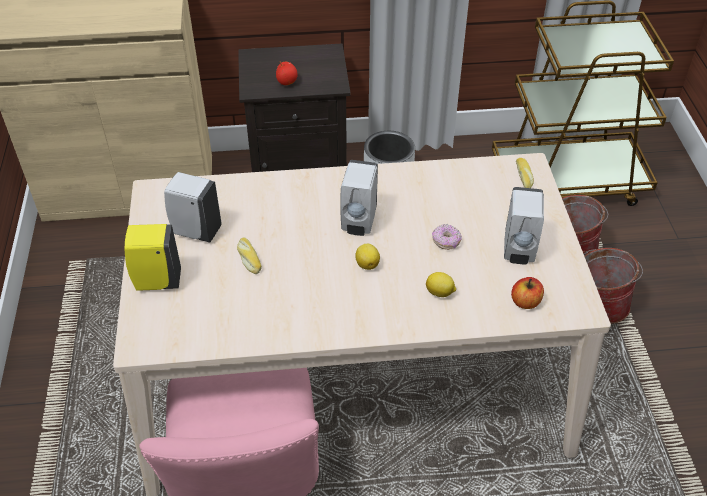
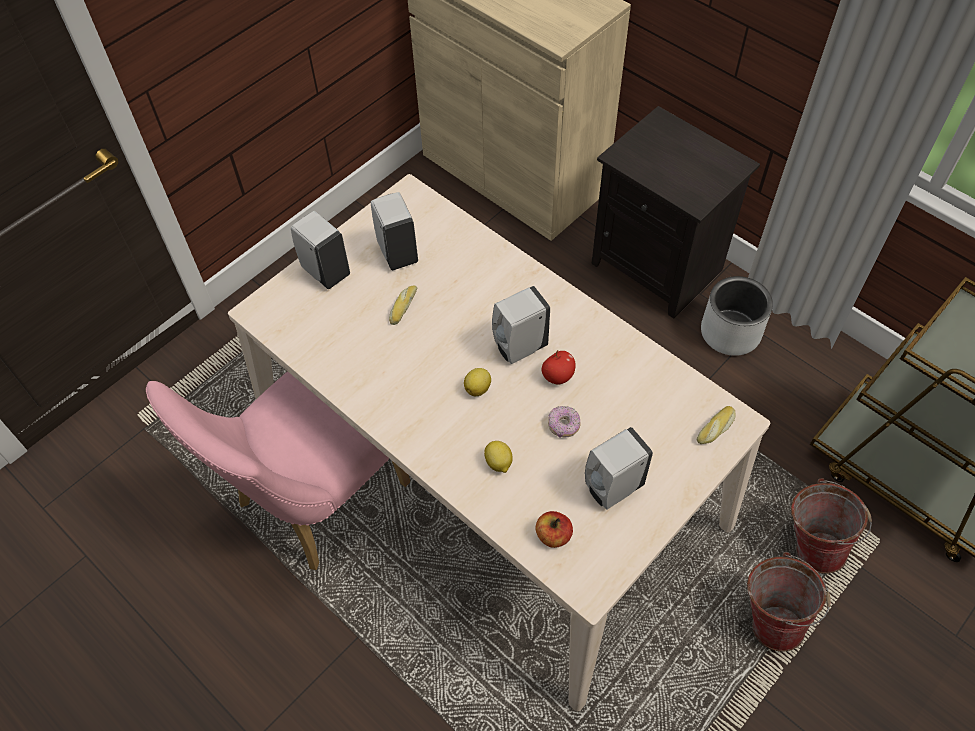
camera: 50 degrees right, 10 degrees up
(156, 281) = (324, 271): yellow soap dispenser -> white soap dispenser
(287, 82) = (657, 169): apple -> apple (558, 376)

